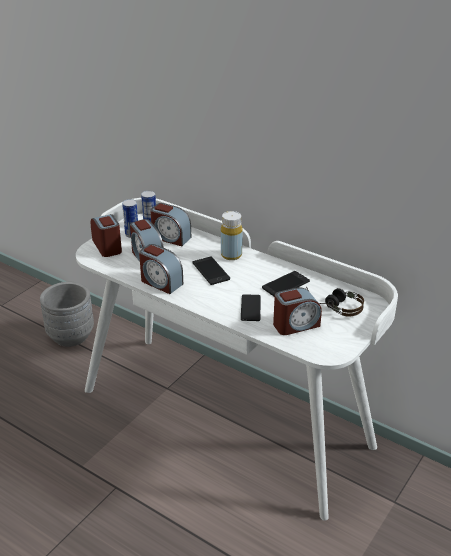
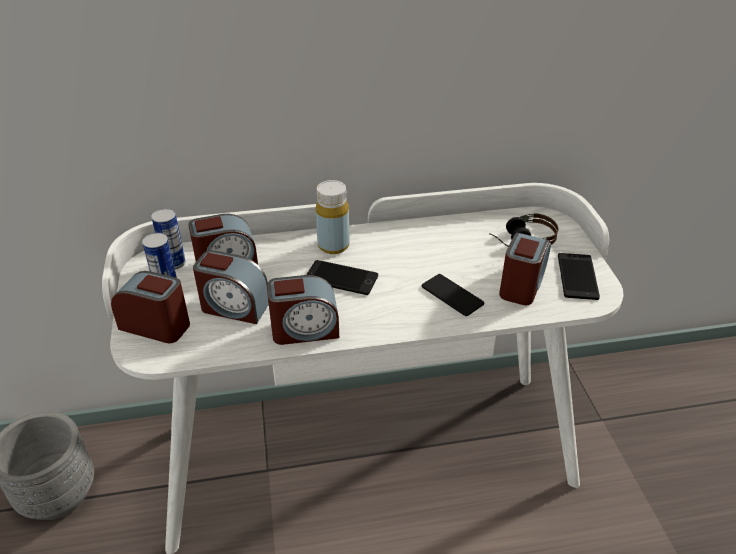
camera: 45 degrees left, 5 degrees up
(285, 285) = (442, 246): phone -> phone (577, 277)

